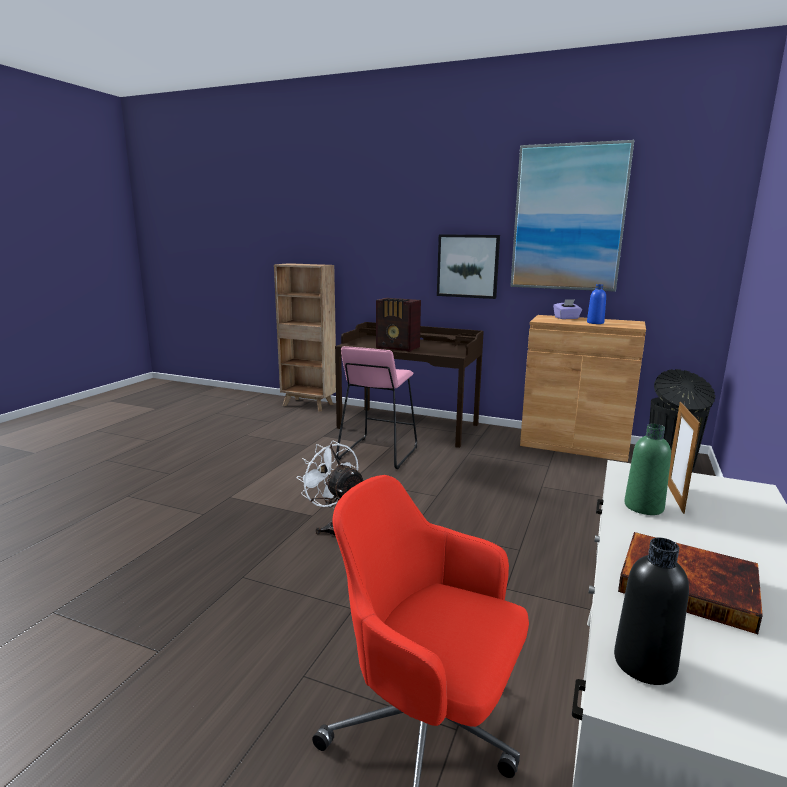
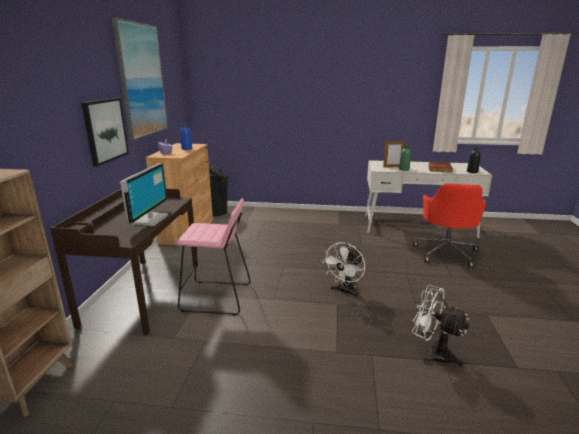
camera: 105 degrees left, 5 degrees up
(157, 554) = (433, 353): none -> white fan
(398, 348) = (149, 219): radio -> monitor

